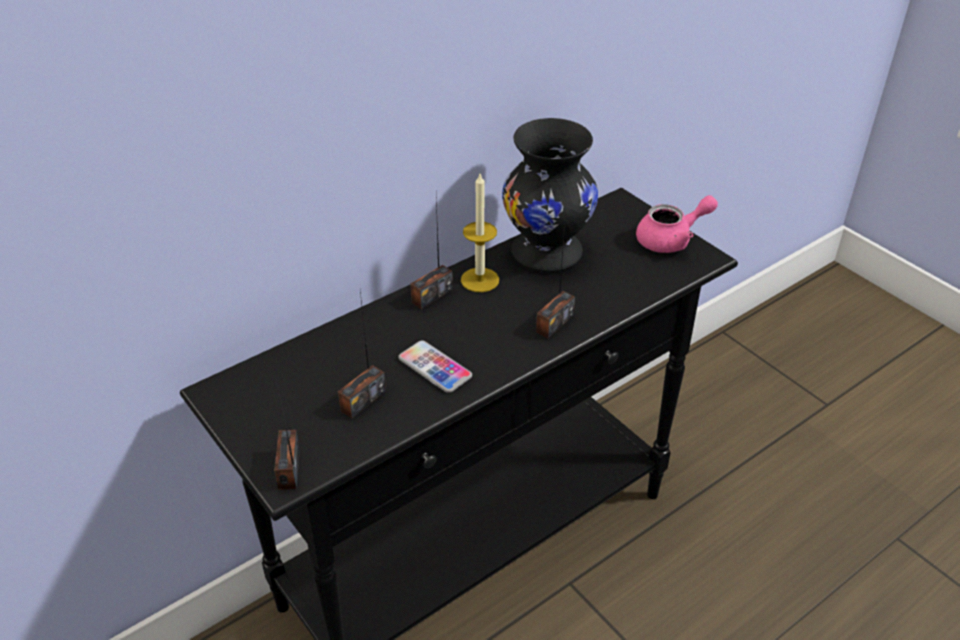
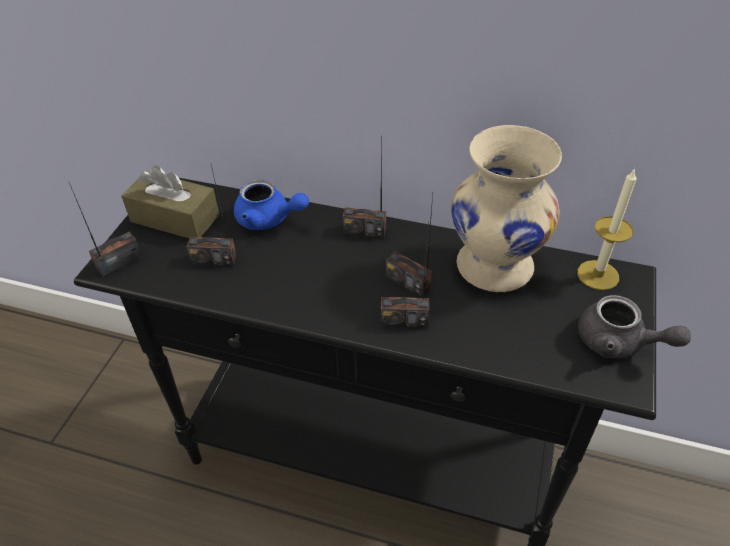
camera: 55 degrees right, 5 degrees up
(270, 404) = (175, 218): none -> brown tissue box
(349, 344) = (269, 219): none -> blue teapot
(435, 367) = (282, 277): phone -> none
(480, 280) = (412, 246): candle -> candle (598, 275)
(516, 302) = (408, 282): none -> radio
(545, 252) = (493, 265): black vase -> beige vase
(671, 240) = (619, 343): pink teapot -> grey teapot

